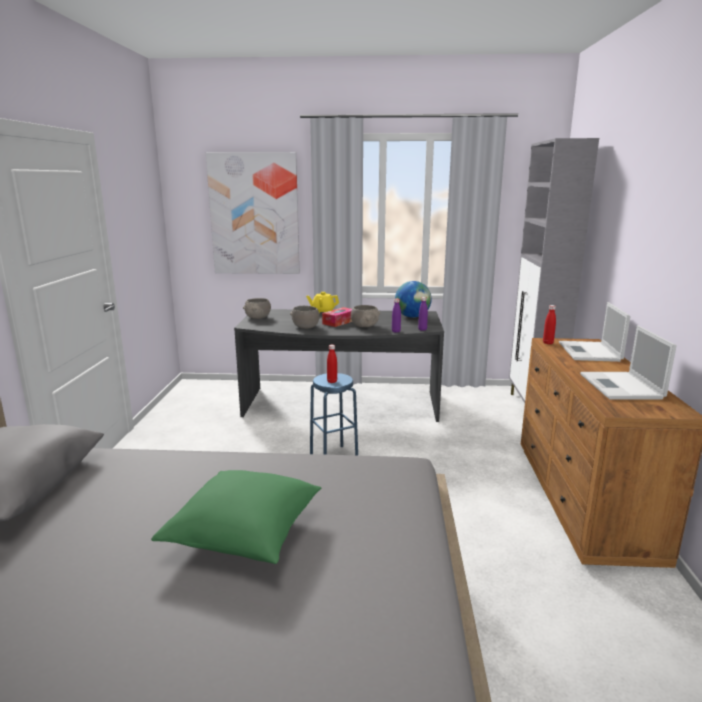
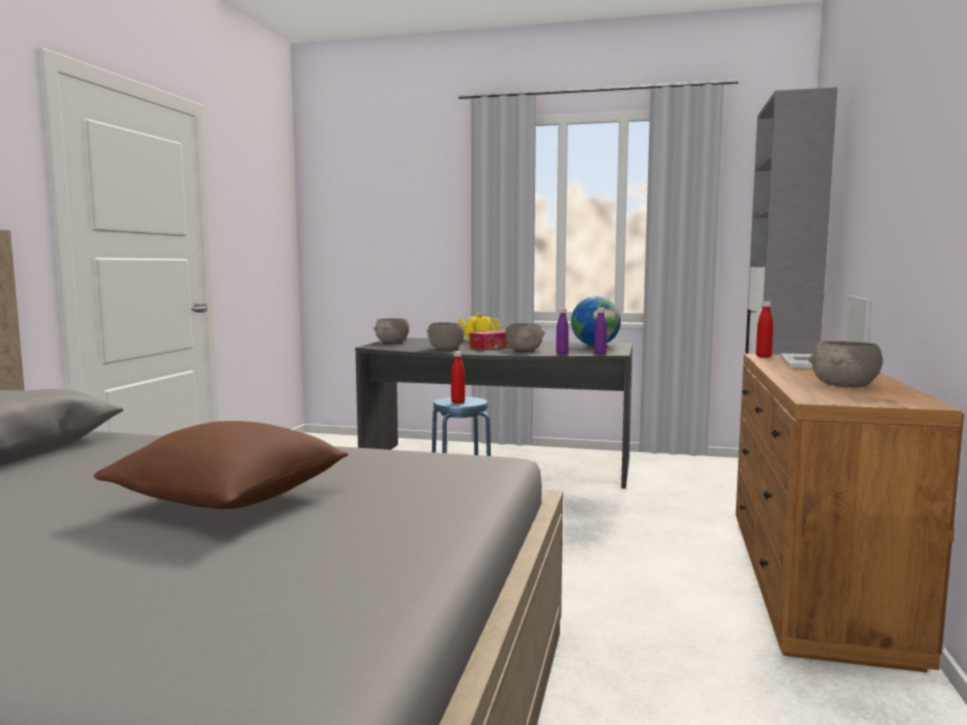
camera: 10 degrees right, 10 degrees down
(245, 535) = (231, 500): green pillow -> brown pillow
(254, 214) = (402, 220): picture -> none
(621, 387) = (844, 385): laptop -> grey bowl

